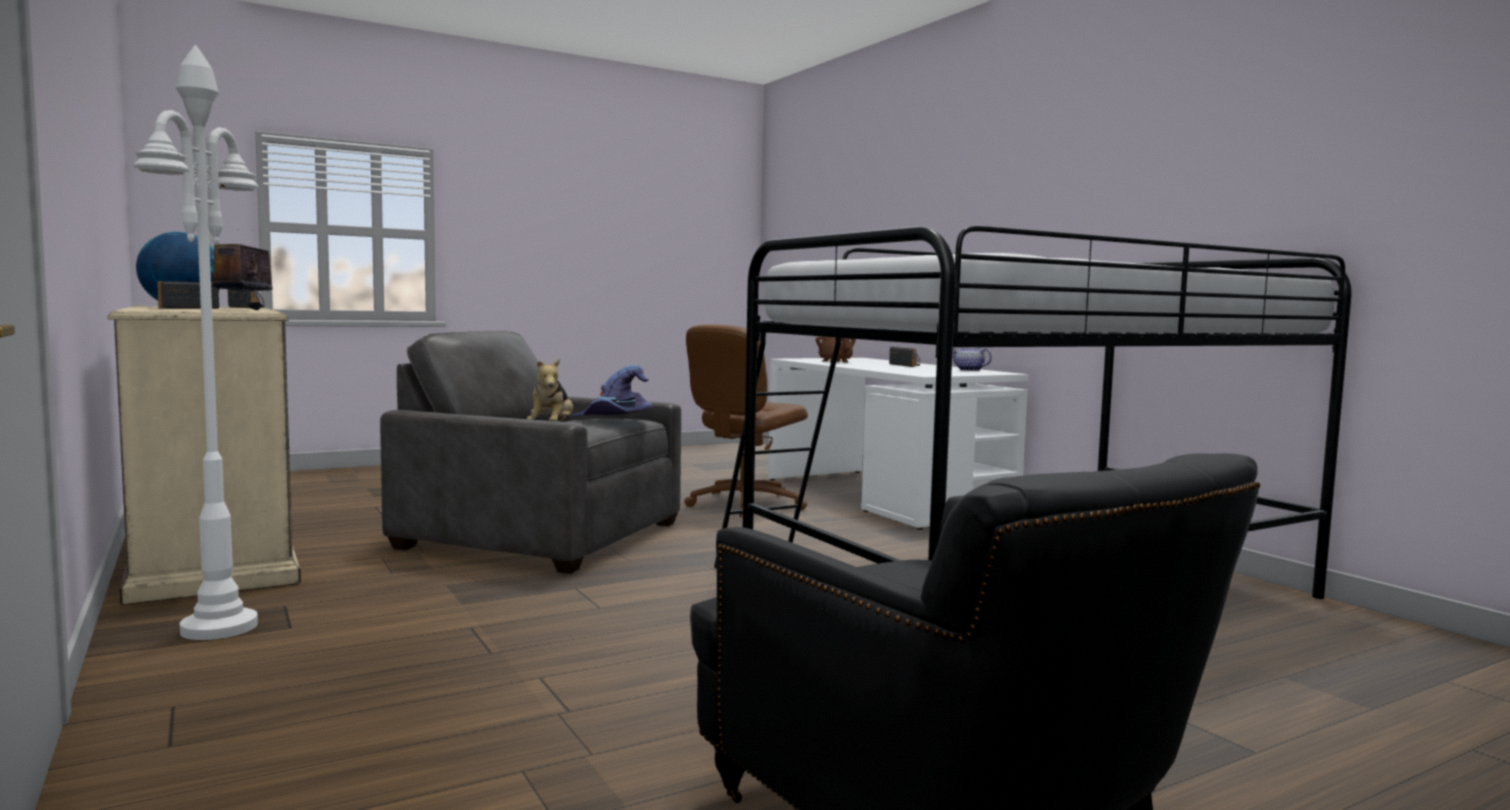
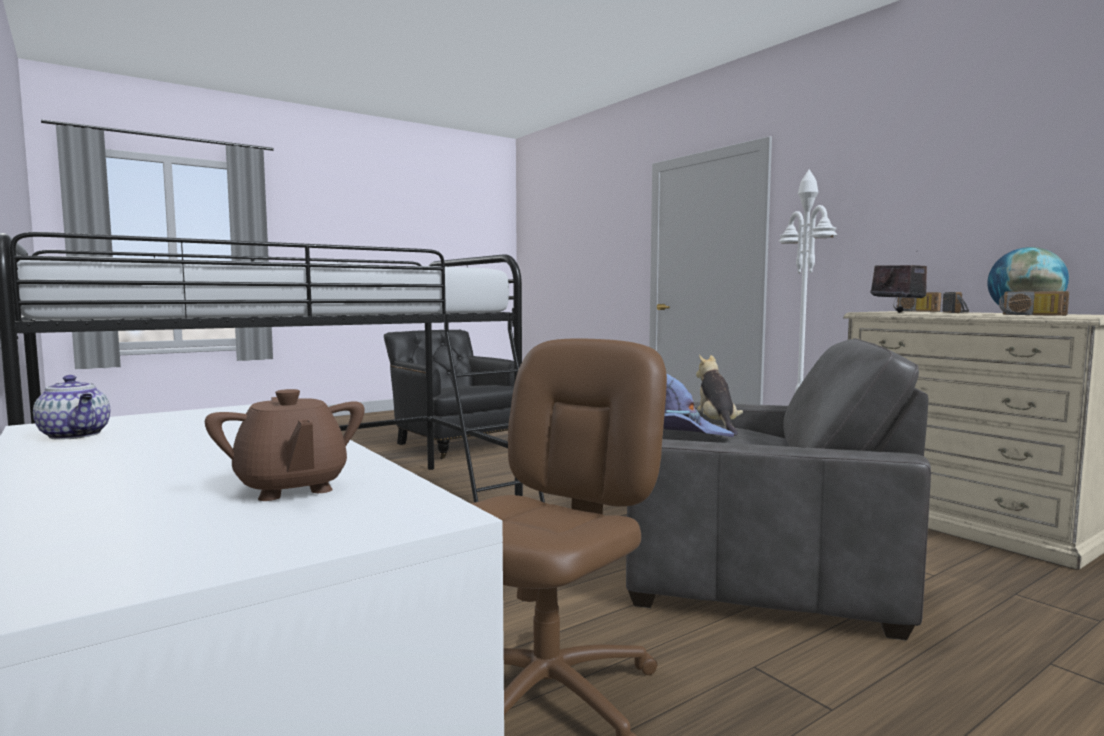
camera: 175 degrees right, 0 degrees up
(906, 365) = (132, 462): radio -> radio (914, 311)

